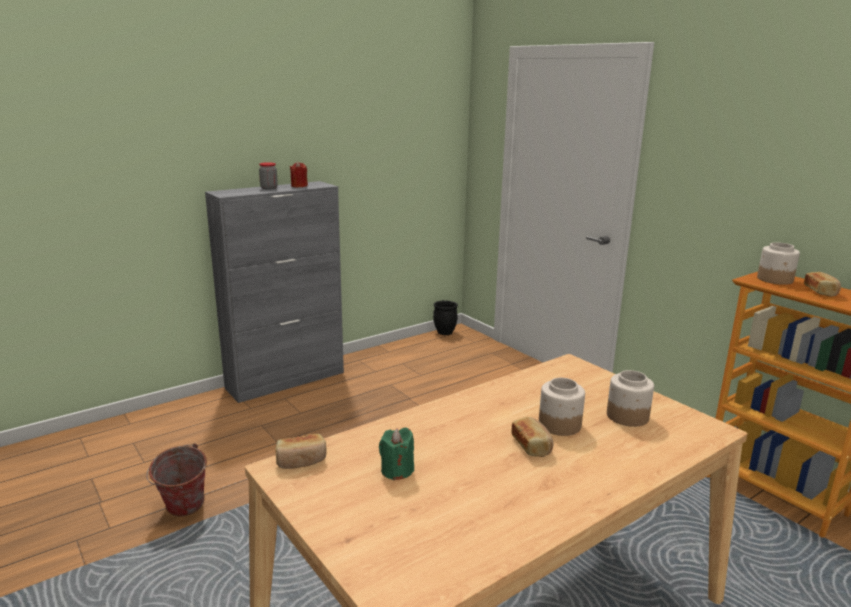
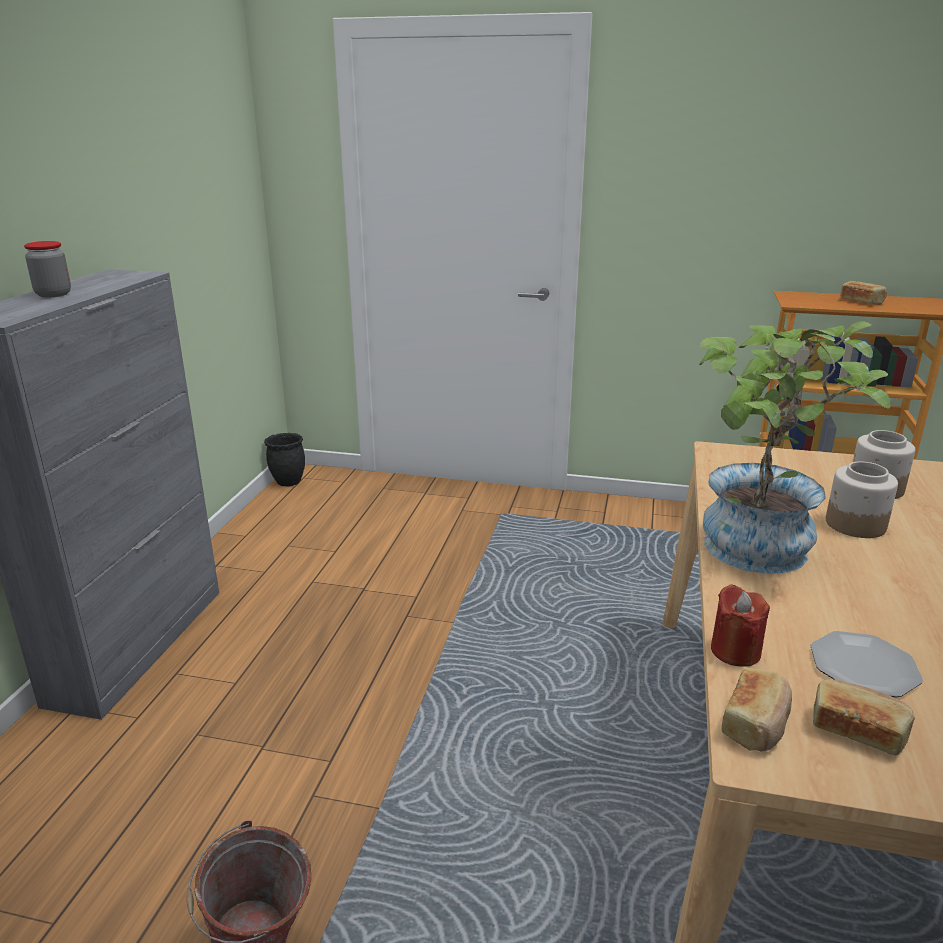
camera: 40 degrees left, 5 degrees up
(299, 186) = (100, 282): red candle -> red candle (735, 651)
(397, 470) = (862, 666): green candle -> plate
(461, 411) = (754, 555): none -> potted plant
(532, 445) = (887, 560): bread -> bread (857, 730)
(775, 279) = (808, 299): jar -> none

